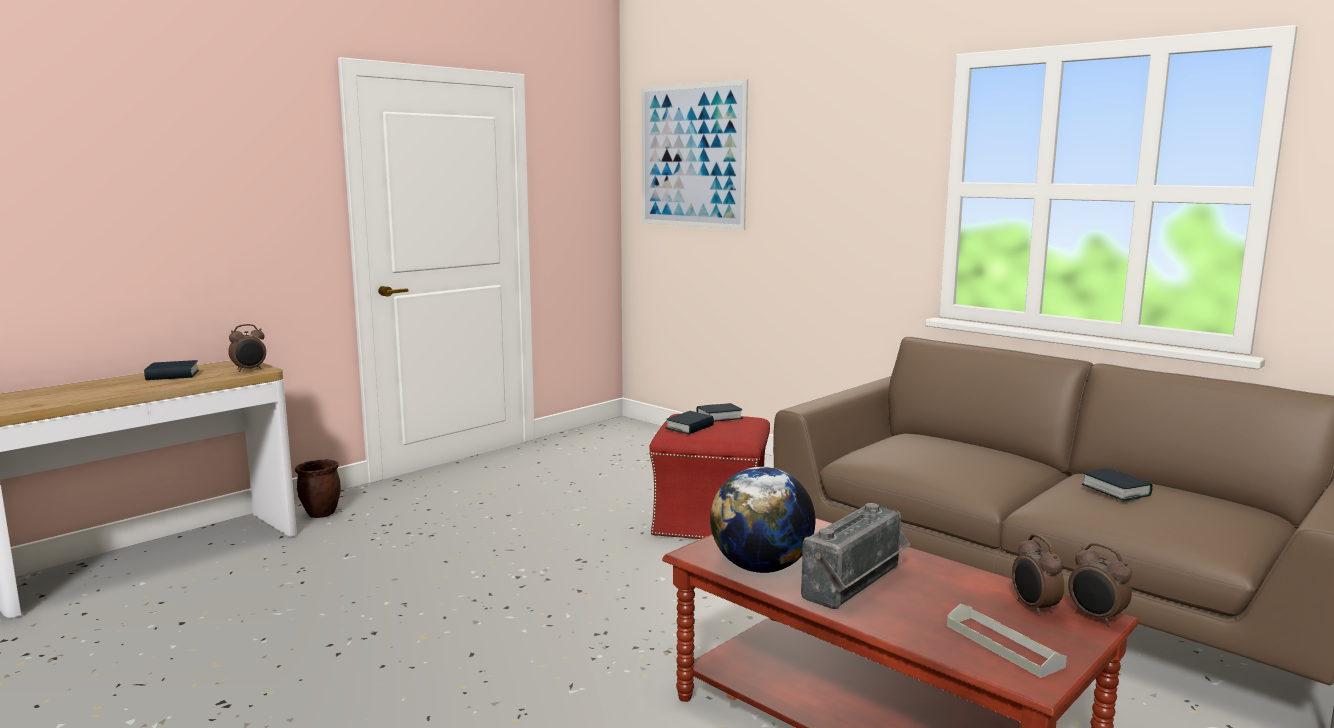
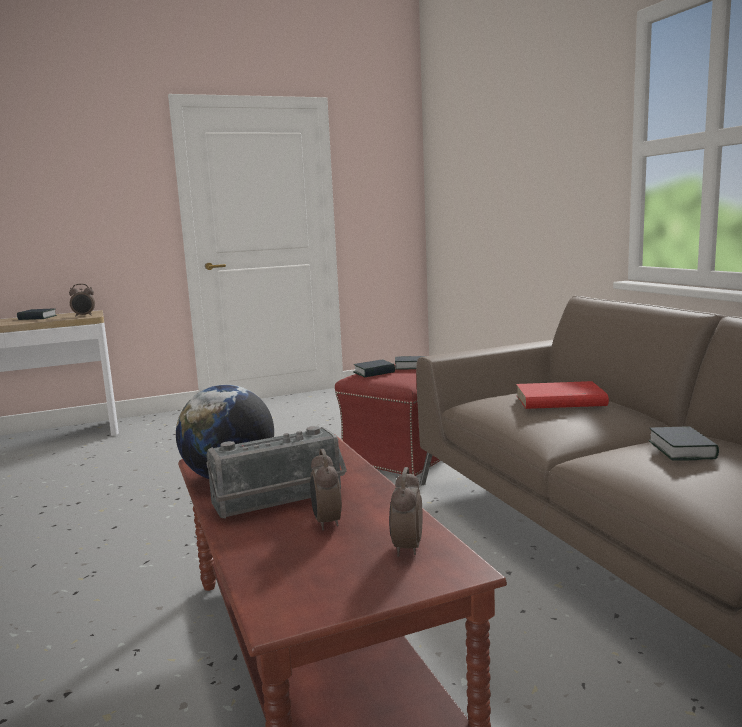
camera: 25 degrees right, 0 degrees up
(321, 514) = (148, 423): brown planter -> none
(692, 156) = (461, 152): picture -> none
(948, 450) = (559, 401): none -> red book
(1003, 645) = (312, 577): grey tray -> none
(1095, 618) = (455, 569): alarm clock -> alarm clock (326, 522)

